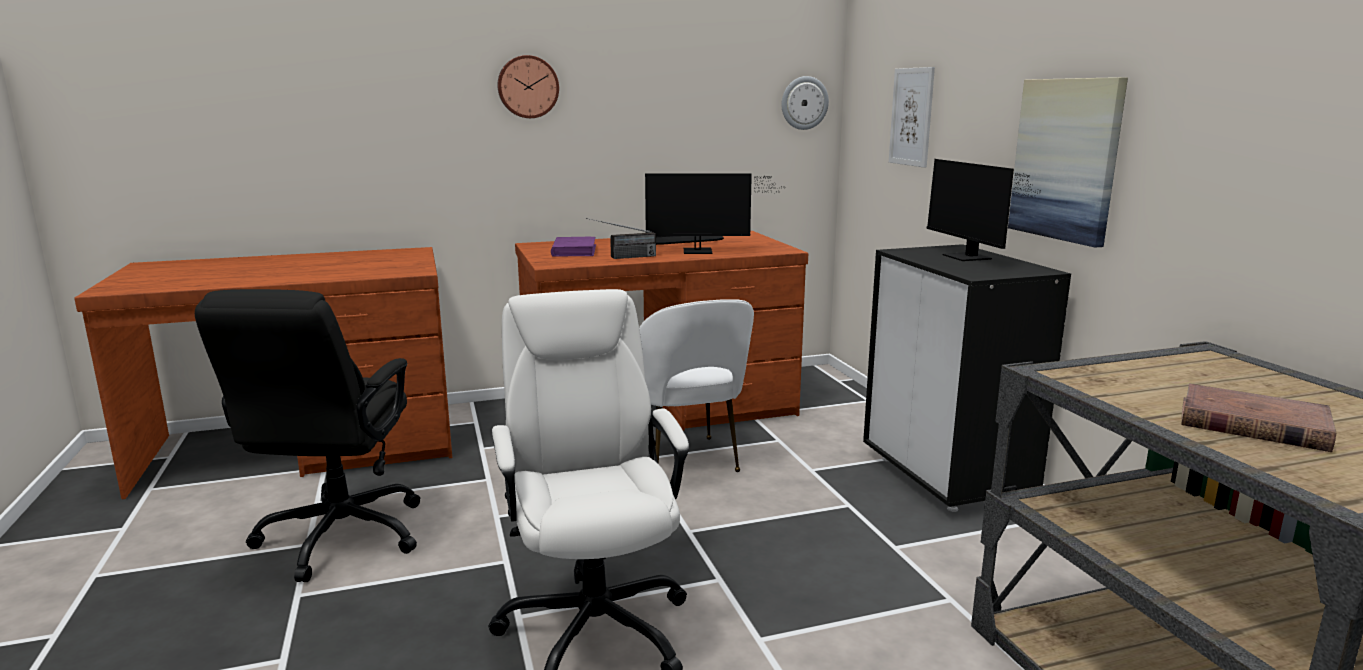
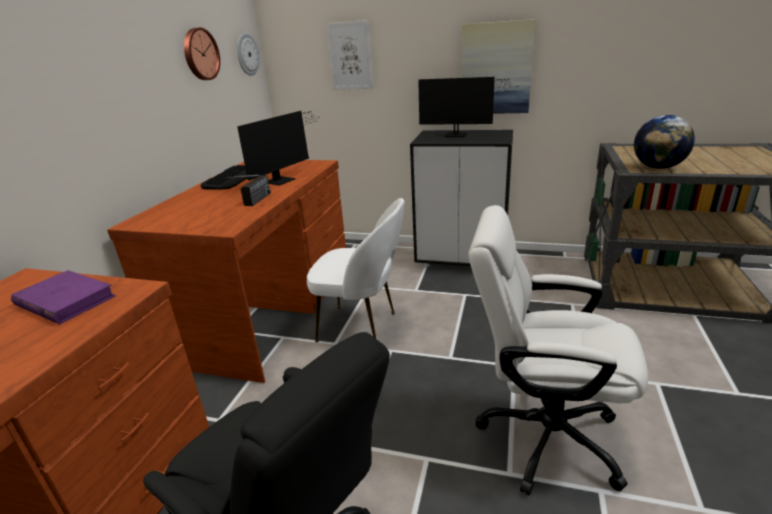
camera: 55 degrees left, 10 degrees up
(528, 87) = (61, 56): wall clock -> wall clock (200, 54)
(574, 251) = (194, 213): purple book -> purple book (65, 301)
(1107, 384) = (658, 167): none -> globe
(1251, 424) = (715, 163): brown book -> none

